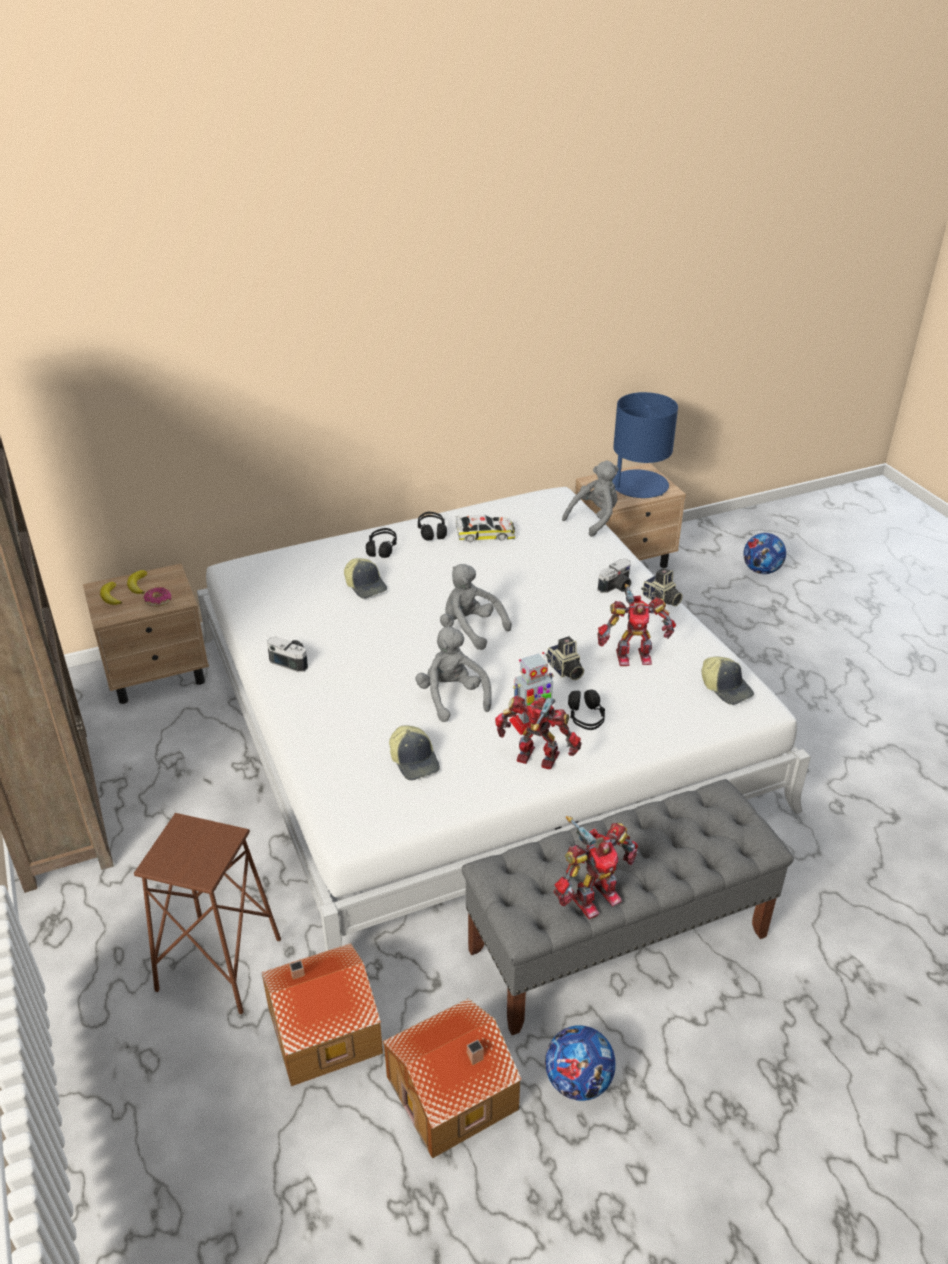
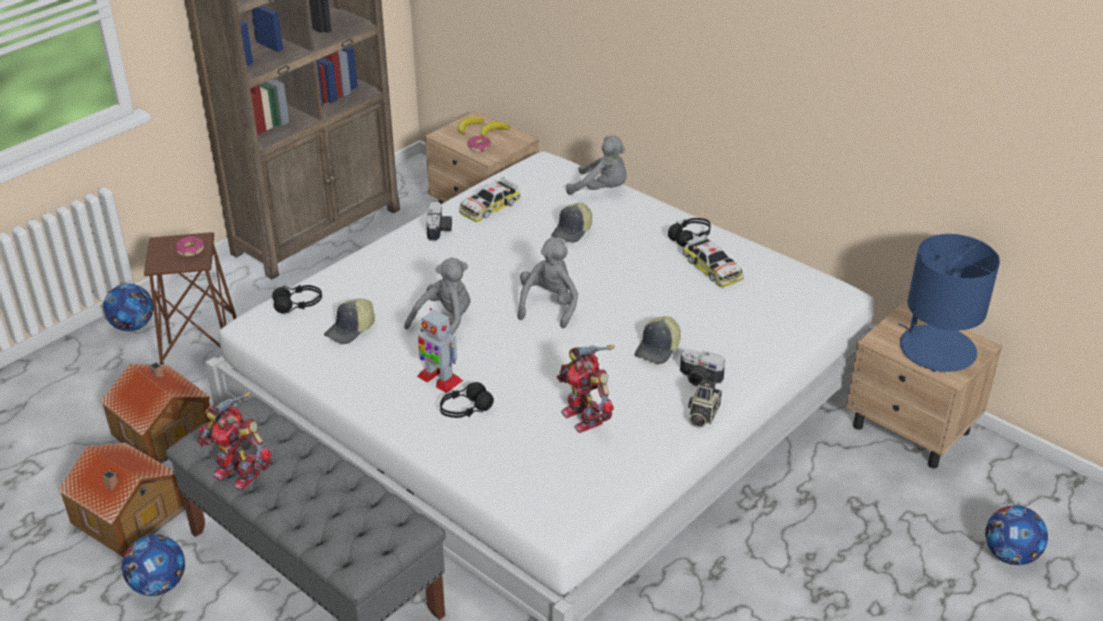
camera: 65 degrees right, 0 degrees up
(87, 1023) = (133, 326): none -> football
(200, 839) = (190, 250): none -> donut
(279, 620) = (489, 207): none -> toy car
(382, 549) = (638, 221): black headphones -> black headphones (298, 305)
(537, 759) = (389, 395): toy robot -> none
(564, 670) = (527, 378): camera -> none
(594, 519) = (814, 330): grey plush toy -> grey plush toy (601, 190)
(726, 688) = (575, 494): cap -> cap (658, 349)

